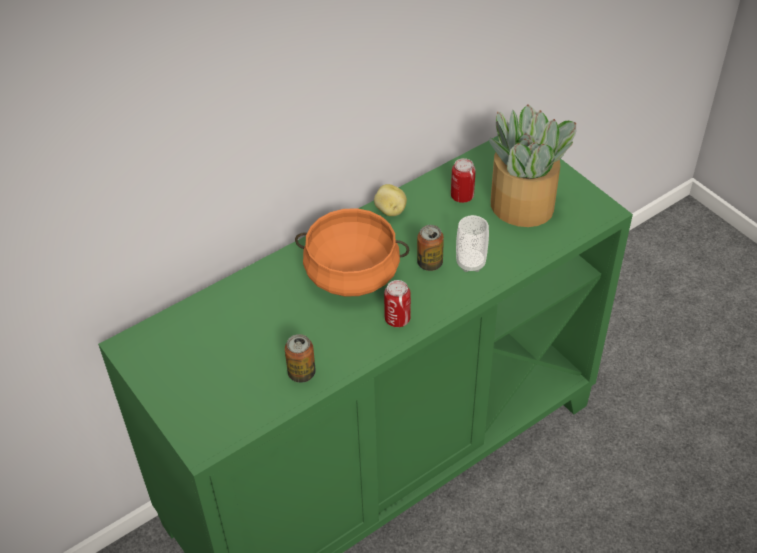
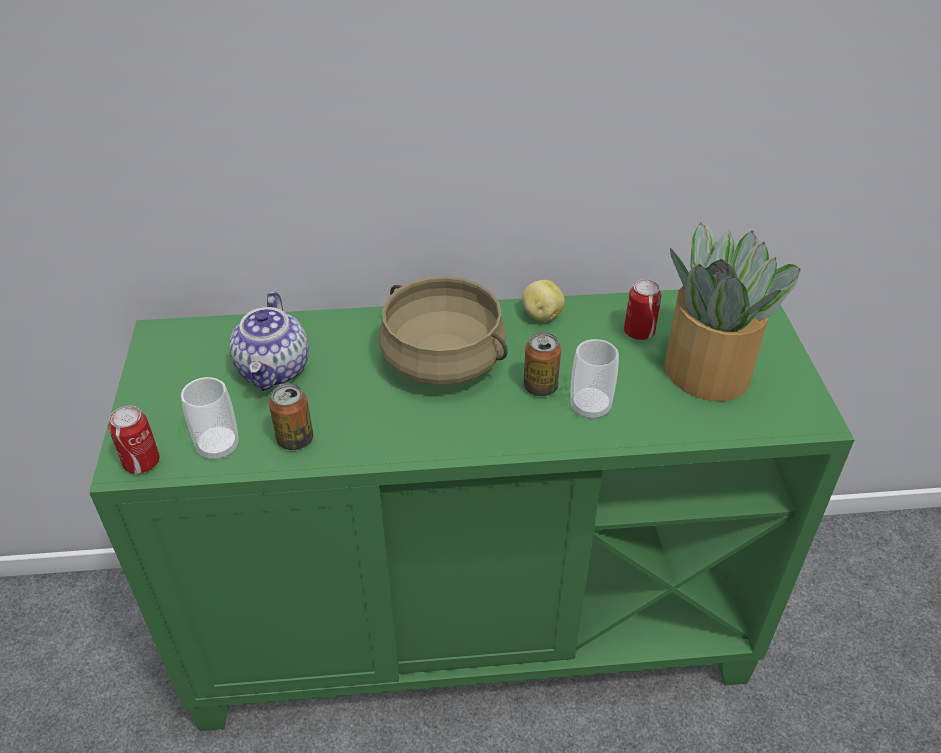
camera: 30 degrees right, 5 degrees down
(242, 333) = (274, 370): none -> teapot
(254, 403) = (218, 447): none -> cup
(352, 273) = (444, 360): orange cooking pot -> beige cooking pot
(397, 319) = (451, 430): can -> can (142, 462)

